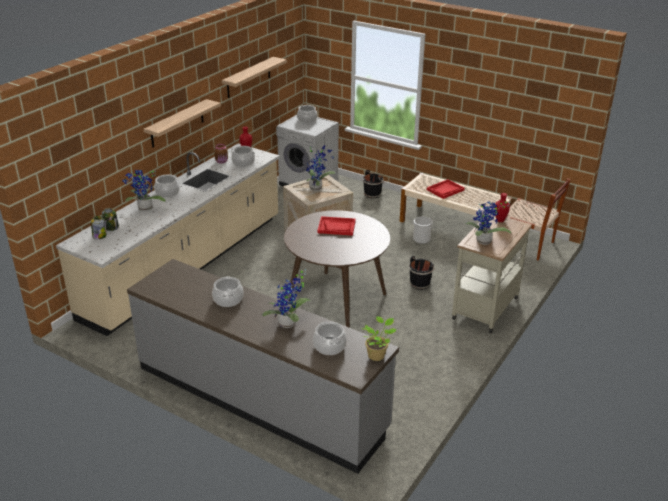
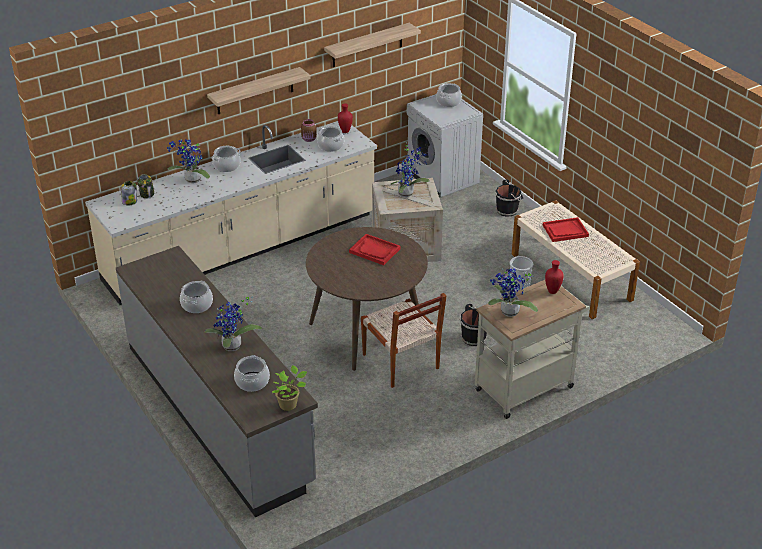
camera: 25 degrees right, 5 degrees up
(527, 245) = (642, 326): chair -> chair (401, 363)

